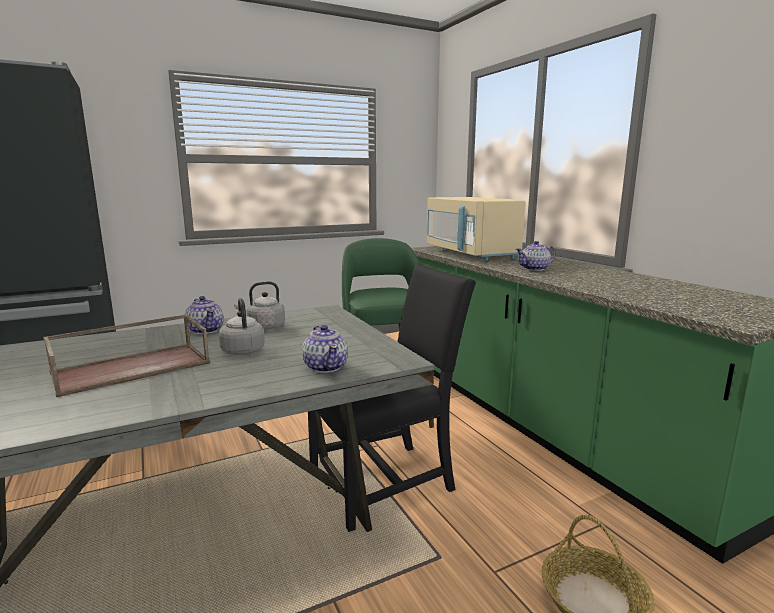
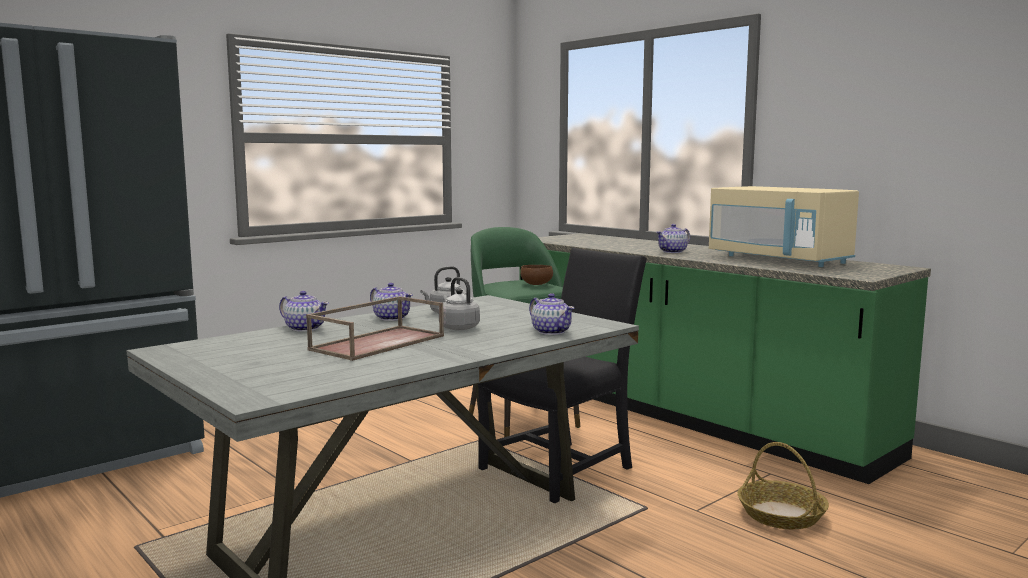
camera: 15 degrees left, 5 degrees down
(109, 338) = (304, 328): none -> teapot
(397, 294) = (536, 284): none -> brown bowl
(470, 253) = (592, 242): beige microwave -> beige microwave (778, 259)

